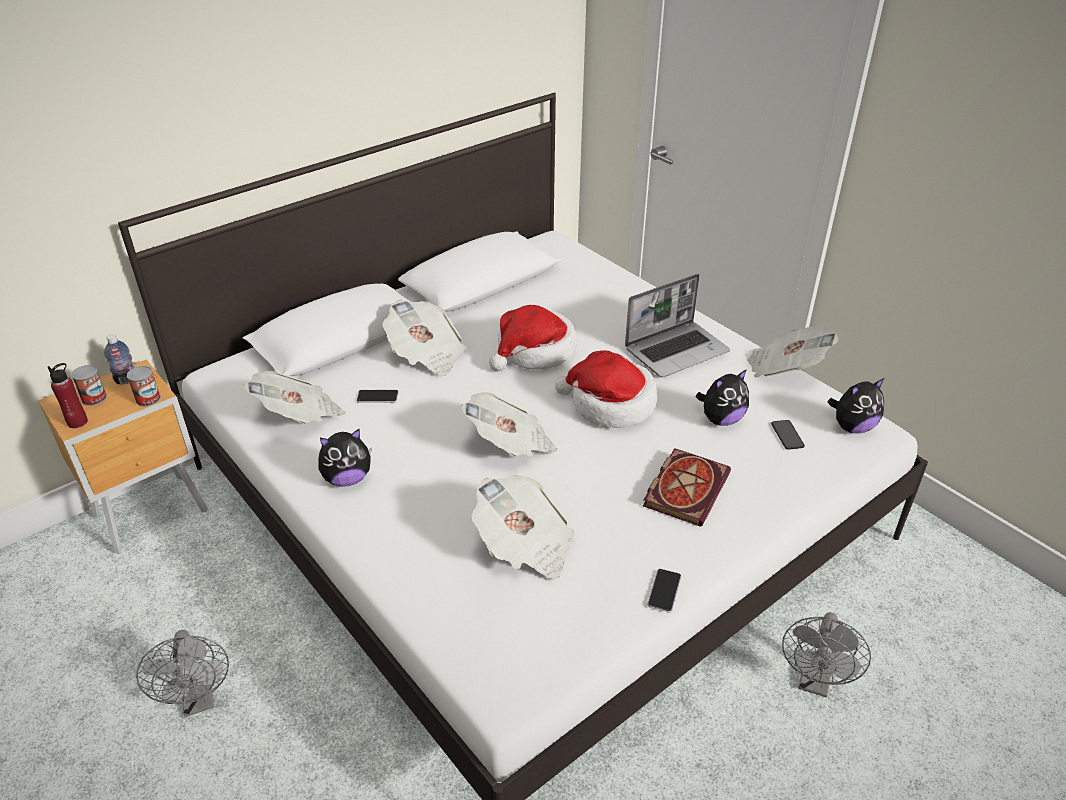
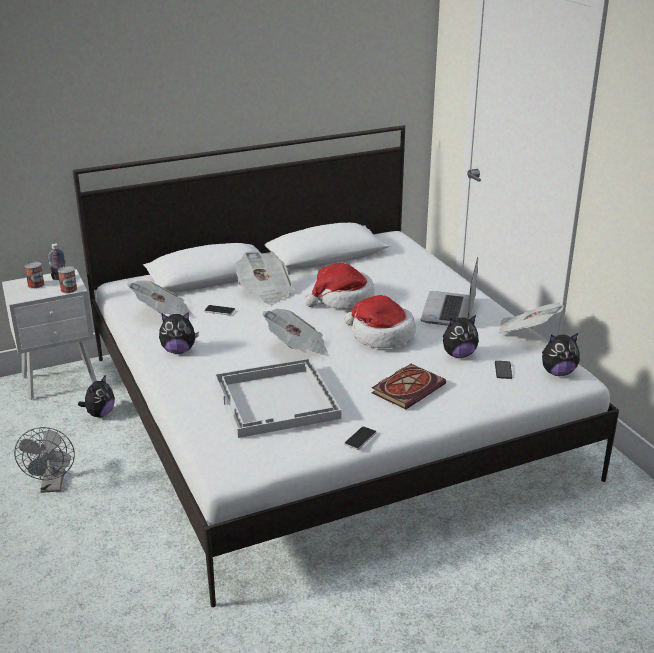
camera: 15 degrees right, 10 degrees down
(77, 422) = (21, 295): red bottle -> none
(154, 513) = (61, 381): brown nightstand -> white nightstand
(227, 559) = (100, 414): none -> plush toy
(525, 545) = (277, 400): newspaper -> white tray
(677, 350) = (449, 311): laptop -> laptop turned 120 degrees clockwise
(815, 682) = (488, 554): grey fan -> none

